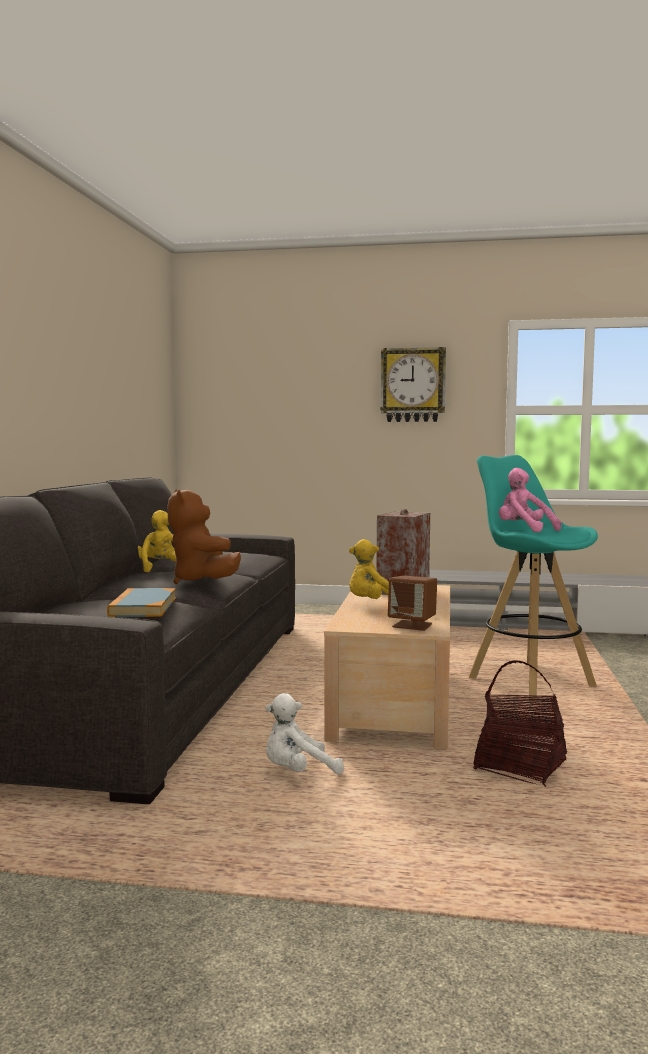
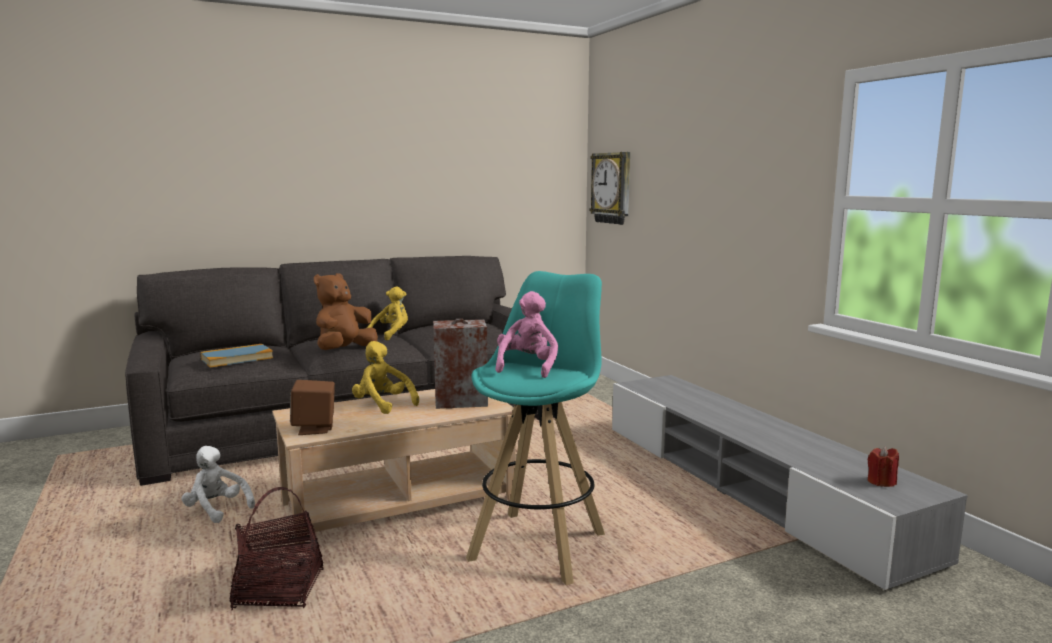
camera: 55 degrees right, 5 degrees up
(413, 385) = (743, 166): wall clock -> wall clock (612, 188)
(616, 579) = (881, 482): none -> red candle

